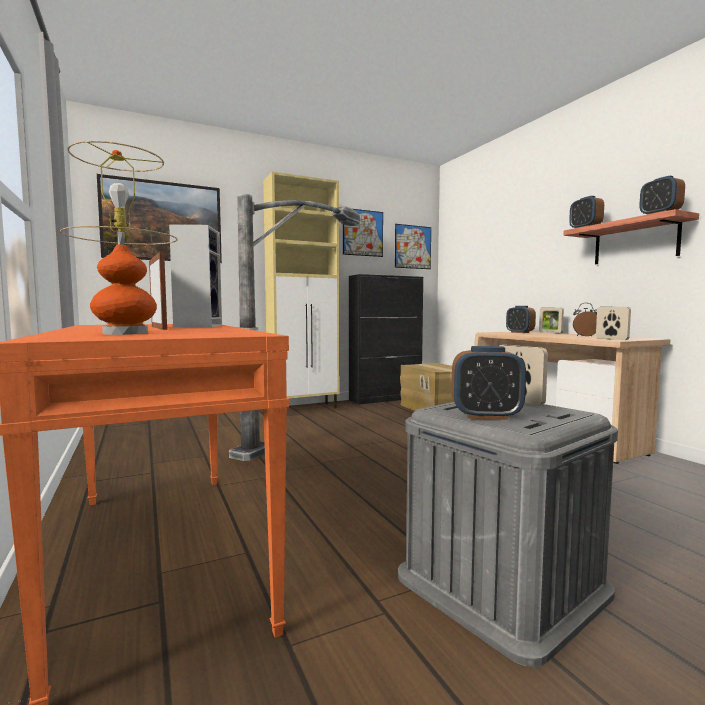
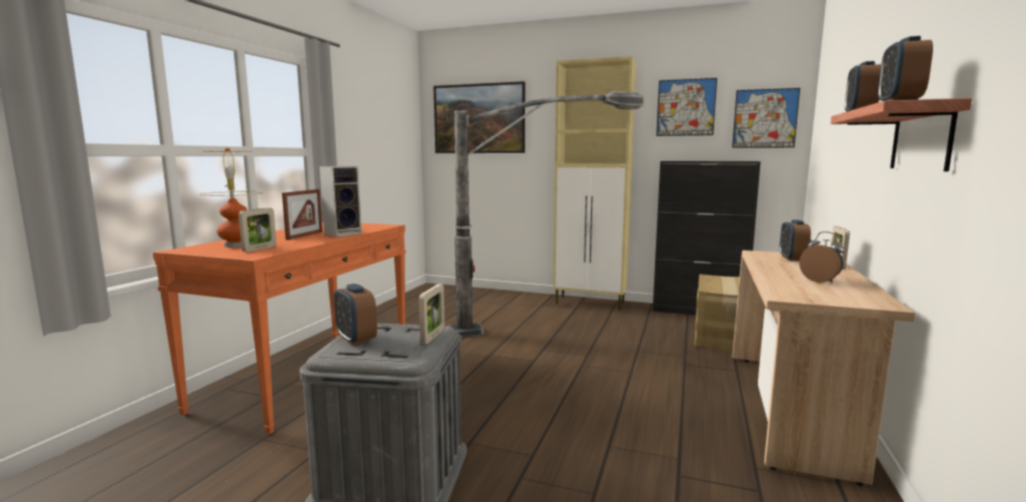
camera: 45 degrees right, 5 degrees up
(611, 339) = (793, 294): picture frame -> picture frame (260, 249)

